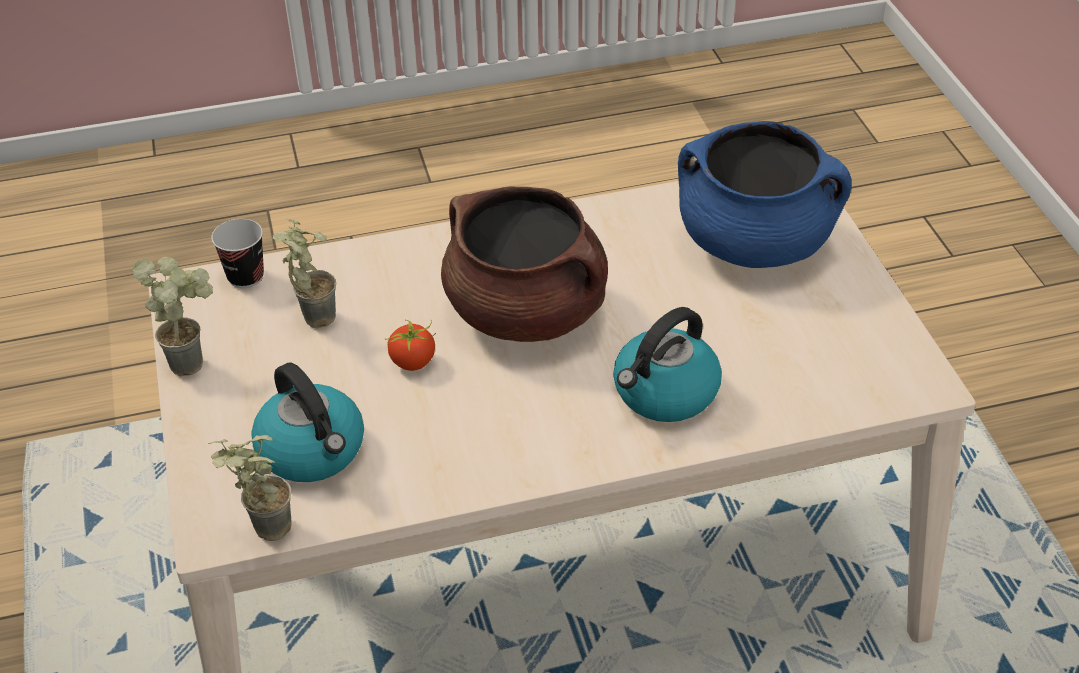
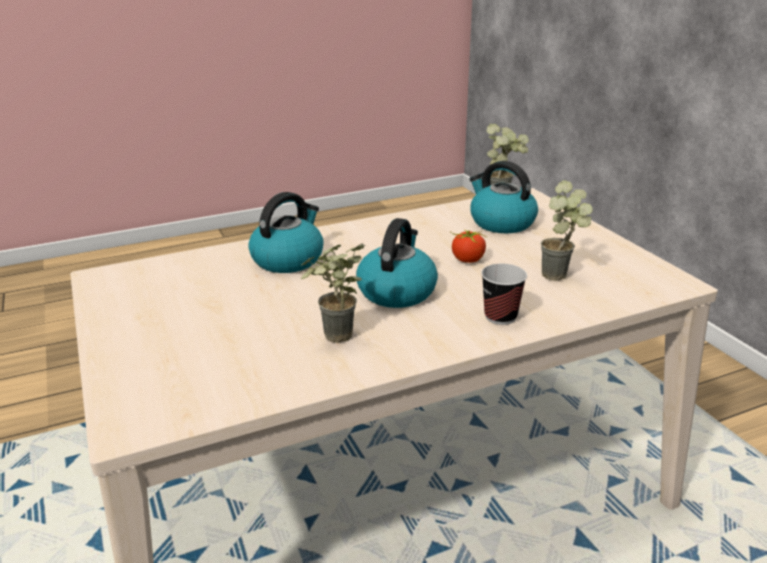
camera: 170 degrees right, 15 degrees down
(194, 359) = (618, 250): potted plant -> potted plant (334, 340)
(246, 277) = (638, 294): cup -> cup (500, 317)
(527, 313) = (397, 291): brown cooking pot -> kettle
(755, 243) = (195, 357): blue cooking pot -> none

